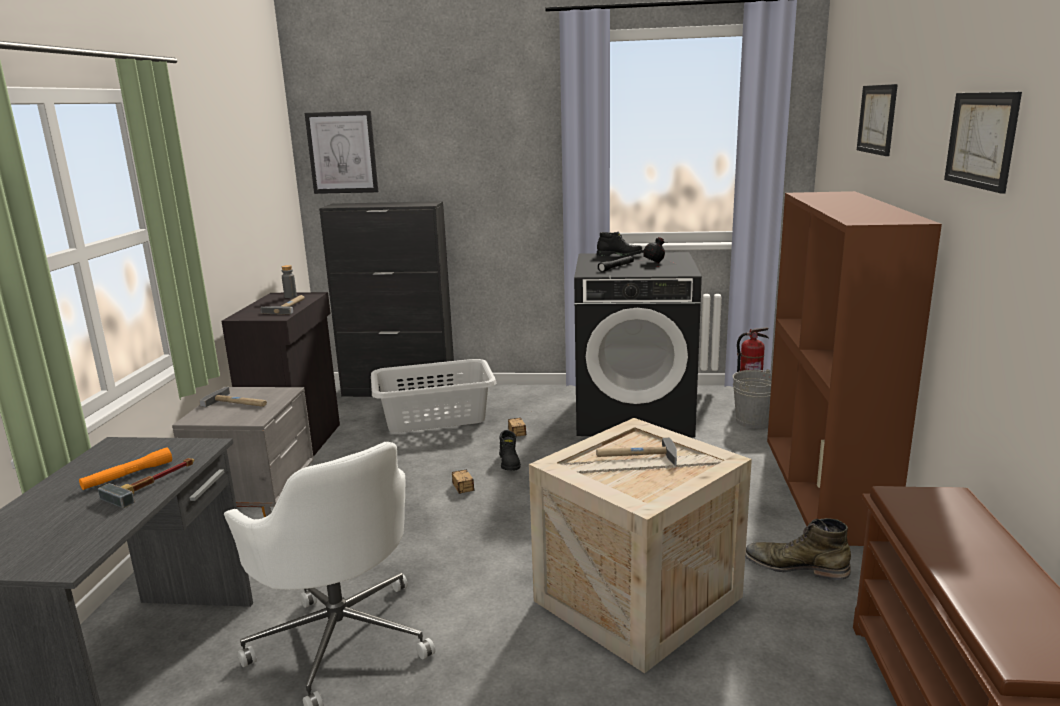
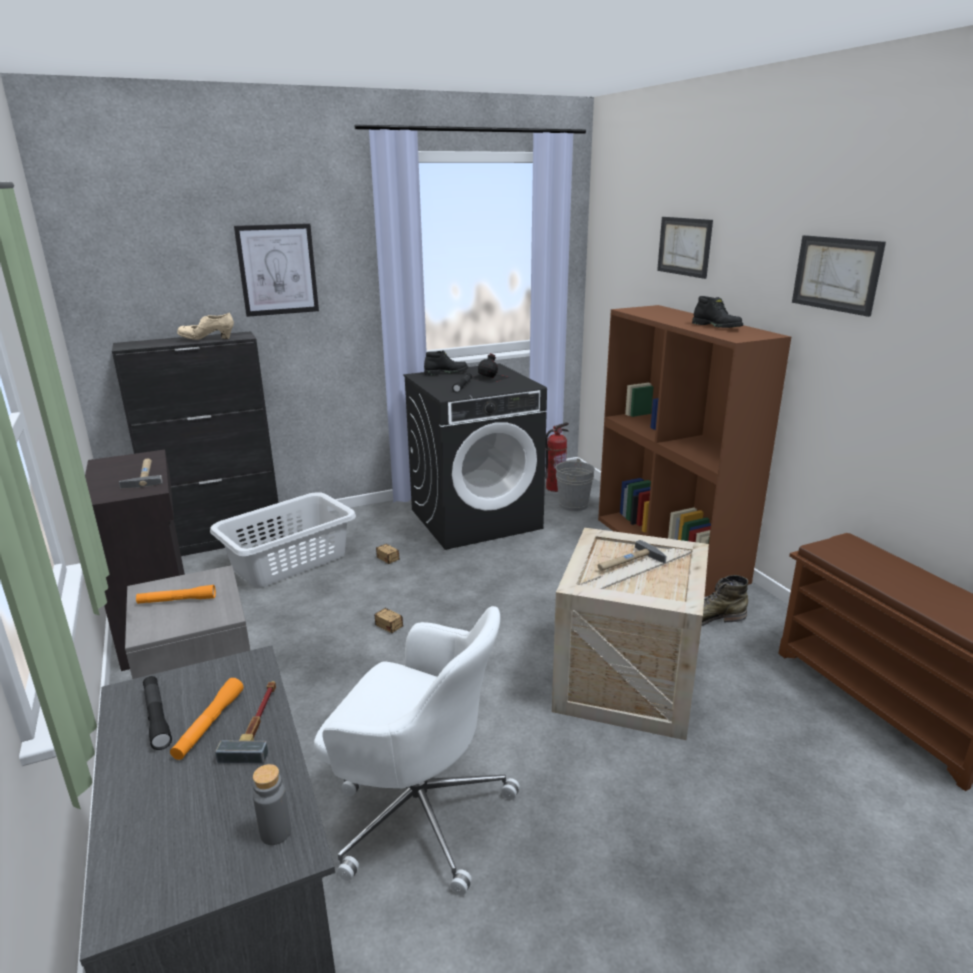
camera: 30 degrees left, 5 degrees up
(108, 462) = (157, 717): none -> black flashlight
(239, 402) = (177, 600): hammer -> orange flashlight
(290, 296) = (125, 461): grey bottle -> grey bottle (275, 832)
(342, 152) = (121, 282): picture -> picture (277, 269)
(398, 204) = (207, 339): none -> beige shoe
(510, 462) = (409, 590): black boot -> black boot (717, 326)

